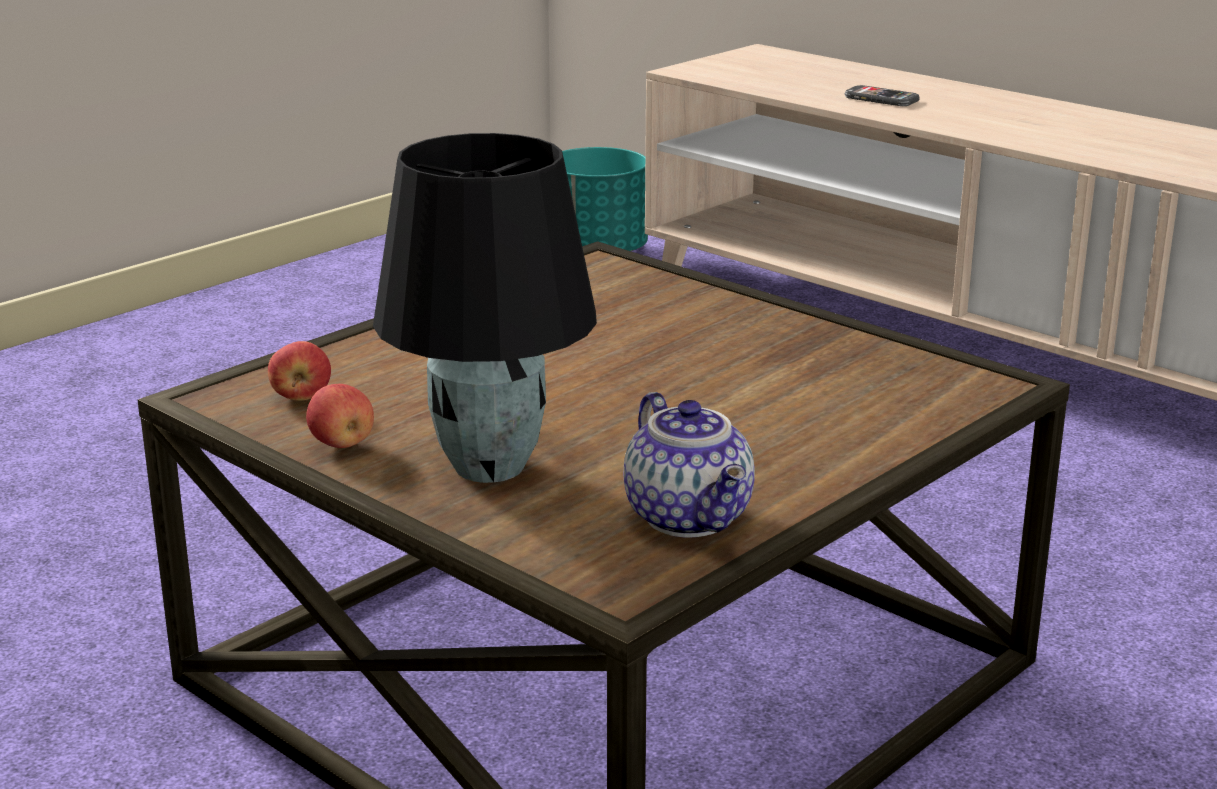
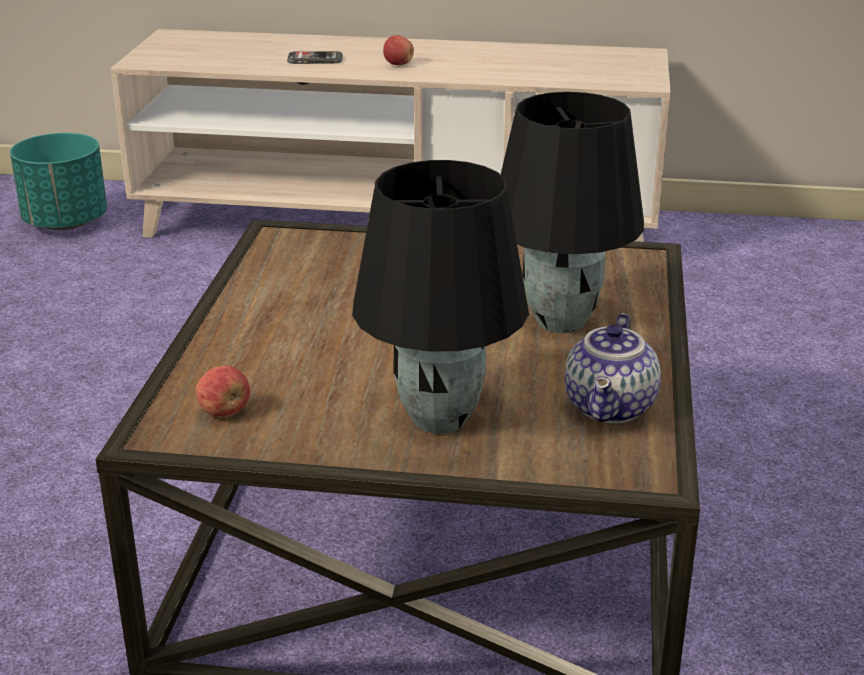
camera: 35 degrees left, 5 degrees up
(342, 444) = (315, 438): apple -> apple (398, 64)
(691, 518) = (612, 408): teapot -> teapot turned 75 degrees clockwise
(774, 421) = (561, 323): none -> black table lamp

